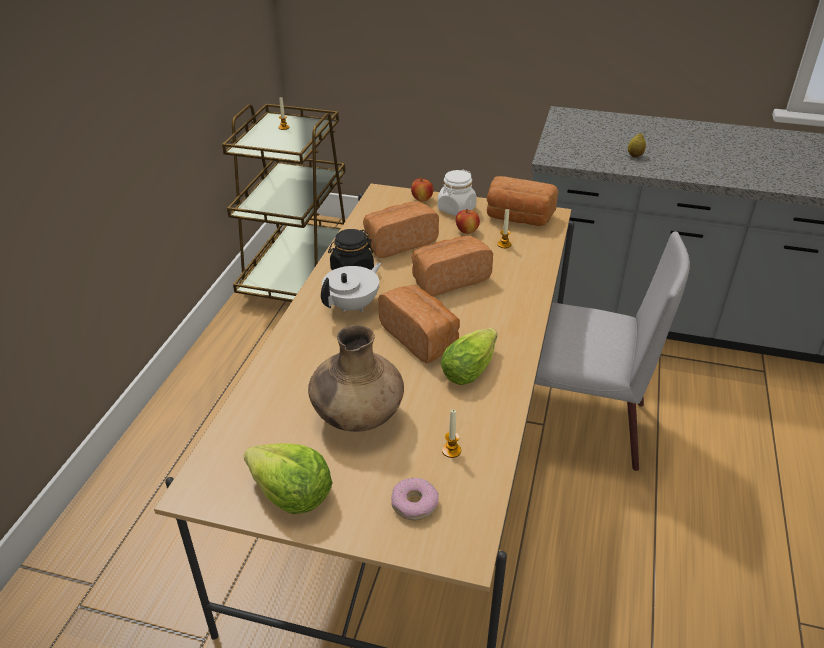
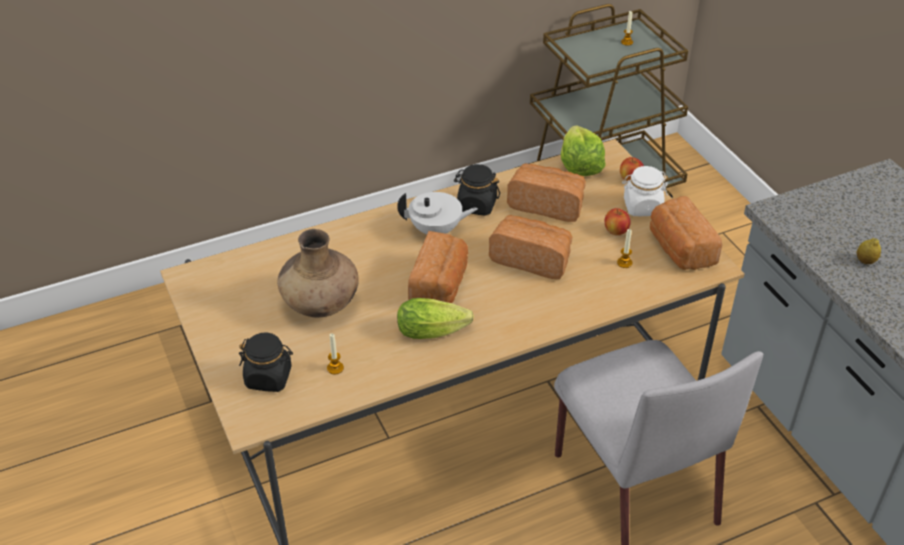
camera: 50 degrees right, 5 degrees up
(291, 494) = (223, 318): lettuce -> lettuce (579, 165)
(414, 504) = (269, 377): donut -> black jar

